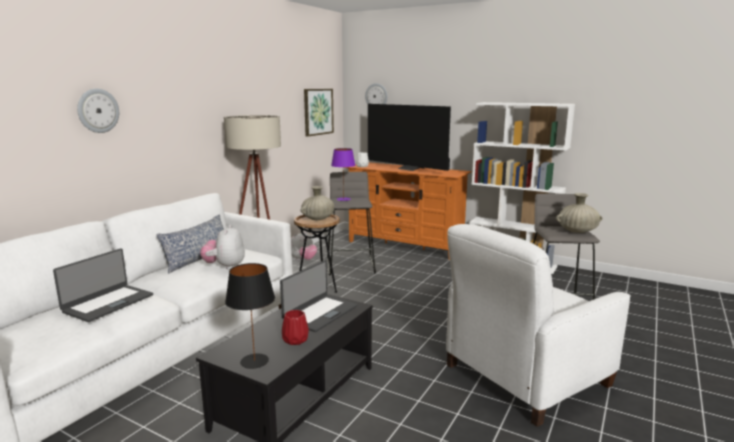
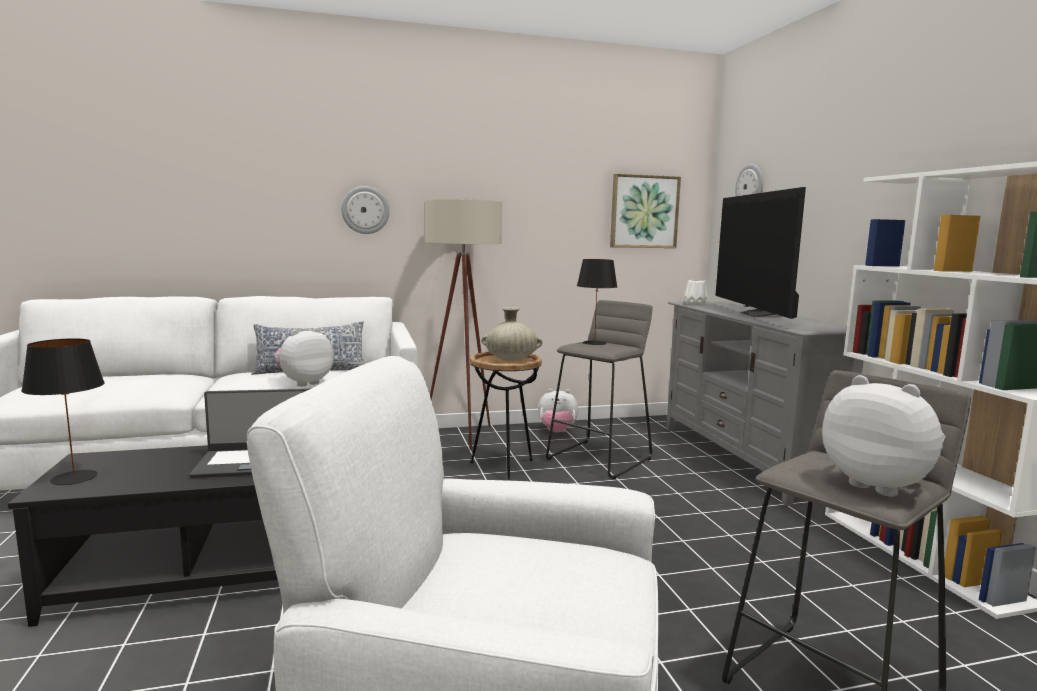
camera: 45 degrees right, 5 degrees down
(98, 110) = (254, 179): wall clock -> wall clock (365, 210)
(108, 303) = (136, 380): laptop -> none
(295, 339) = (157, 476): red vase -> none
(343, 199) = (594, 343): purple table lamp -> black table lamp
(405, 246) = (744, 459): orange tv stand -> grey tv stand
(577, 231) = (878, 485): beige vase -> plush toy

